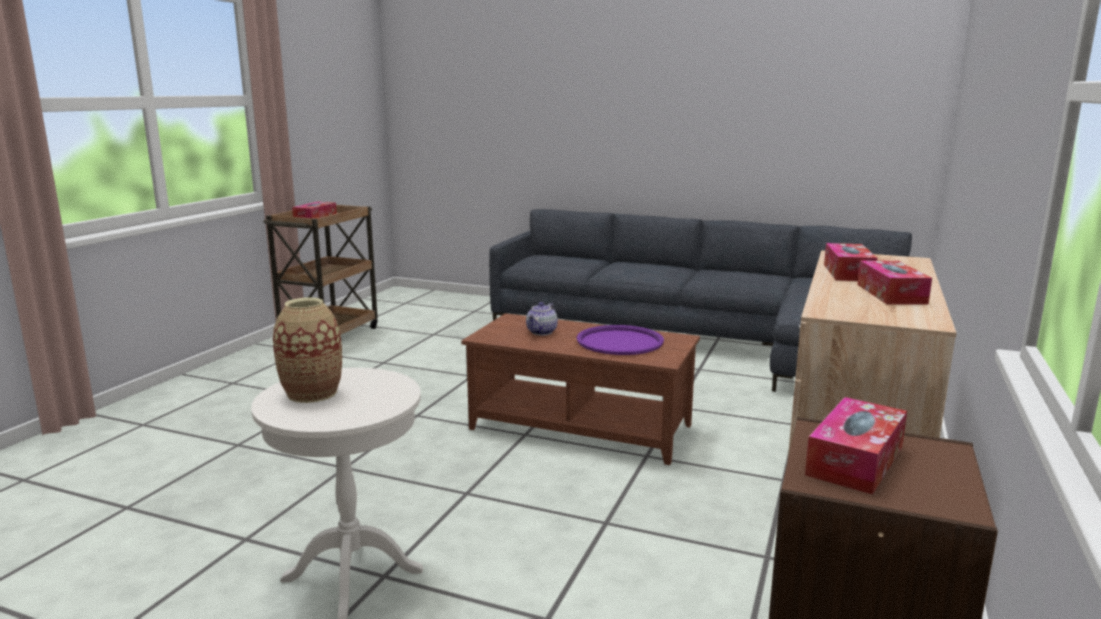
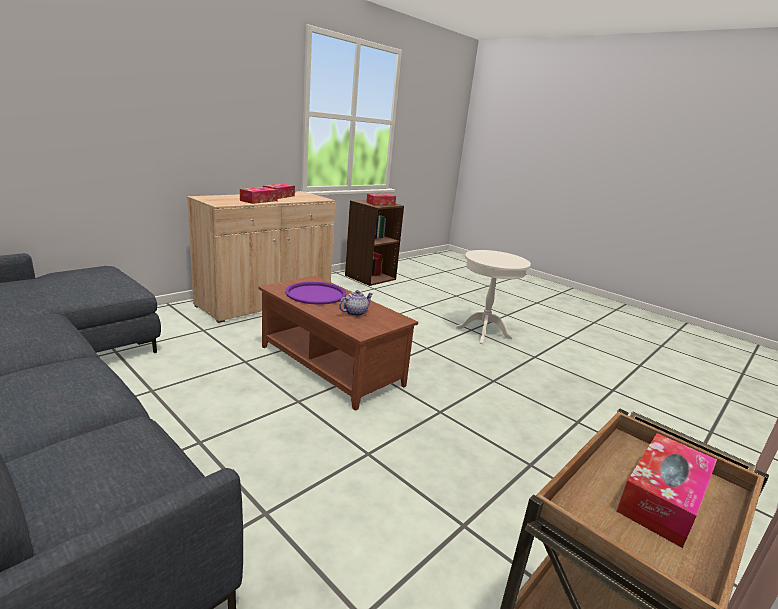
camera: 160 degrees left, 5 degrees up
(312, 393) = (508, 260): vase -> none

